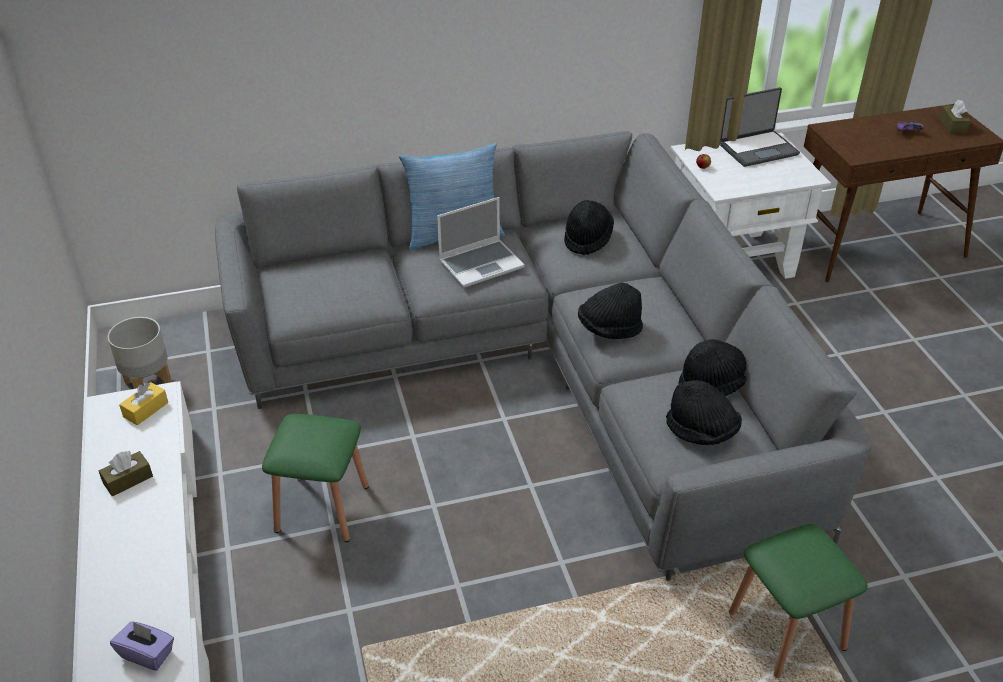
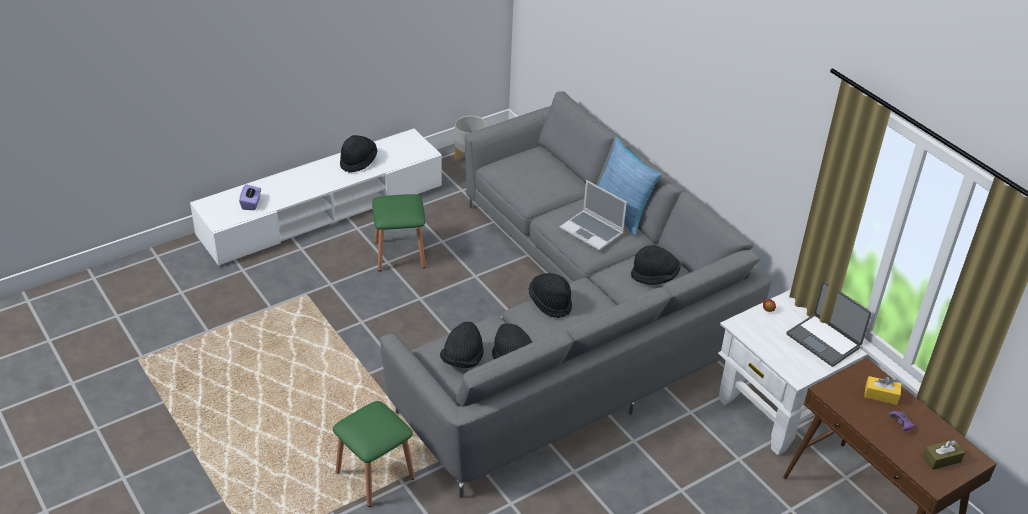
camera: 70 degrees right, 0 degrees up
(128, 480) = (358, 162): brown tissue box -> black hat
(146, 410) = (412, 150): yellow tissue box -> yellow tissue box (881, 395)

